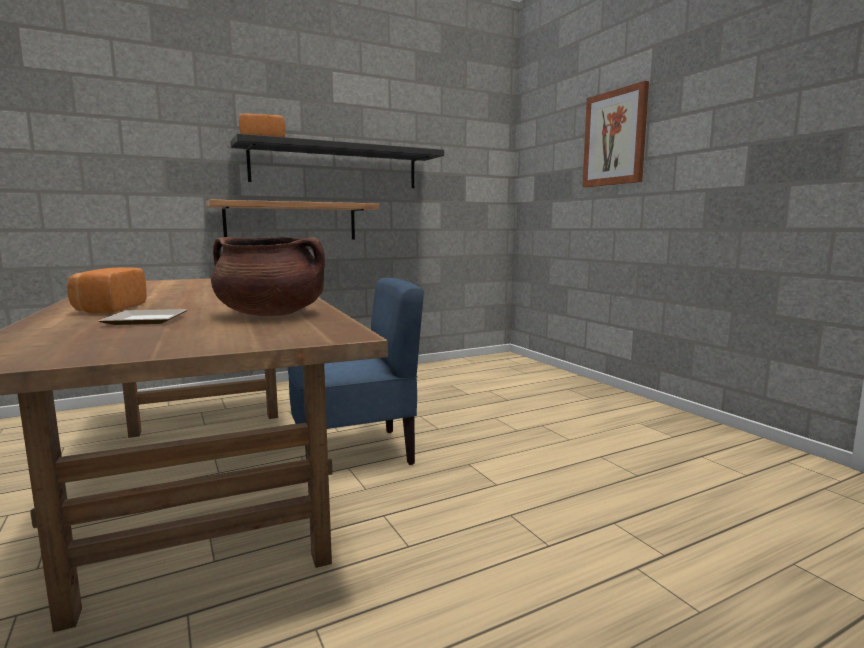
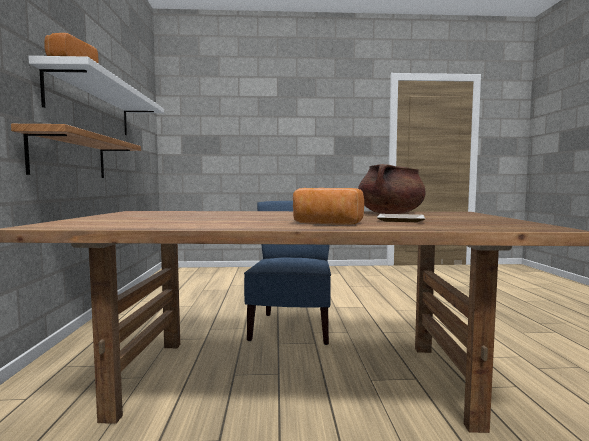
camera: 65 degrees left, 5 degrees down
(336, 167) = (92, 106): black shelf -> white shelf
(615, 138) = (256, 121): picture -> none

